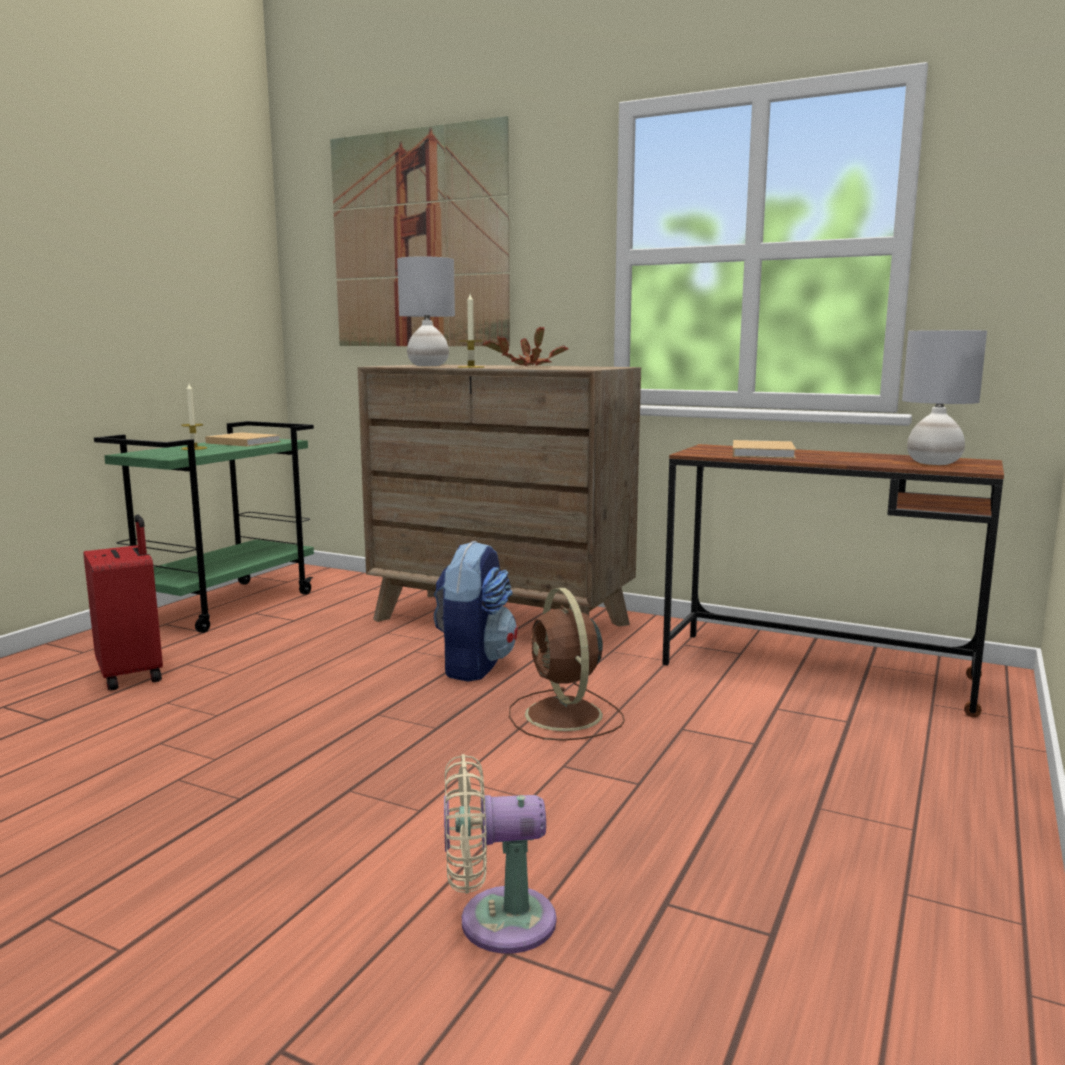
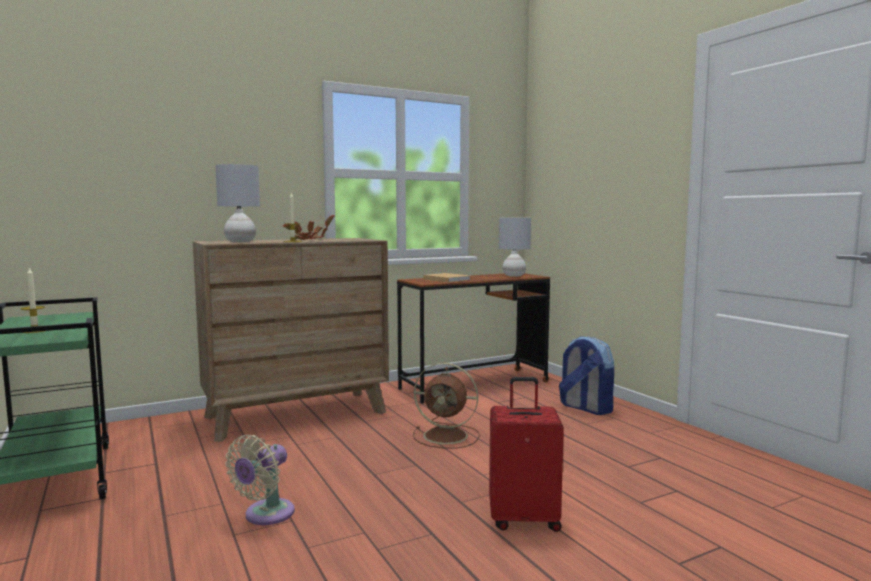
camera: 55 degrees left, 5 degrees down
(132, 674) = (142, 540): red suitcase -> red suitcase (524, 519)
(242, 442) = (44, 320): beige book -> none
(418, 240) = (164, 146): picture -> none
(473, 665) = (348, 436): backpack -> backpack (585, 408)
(496, 921) = (617, 498): beige fan -> beige fan (265, 515)

